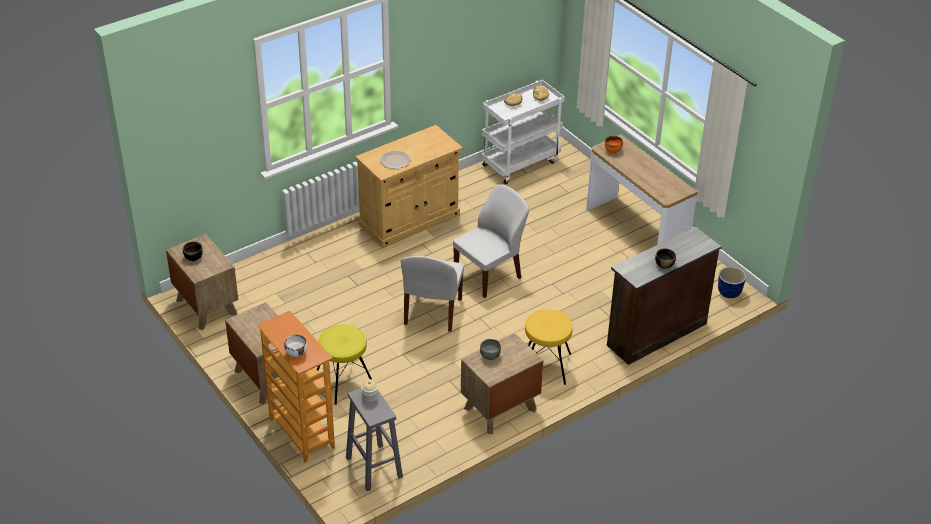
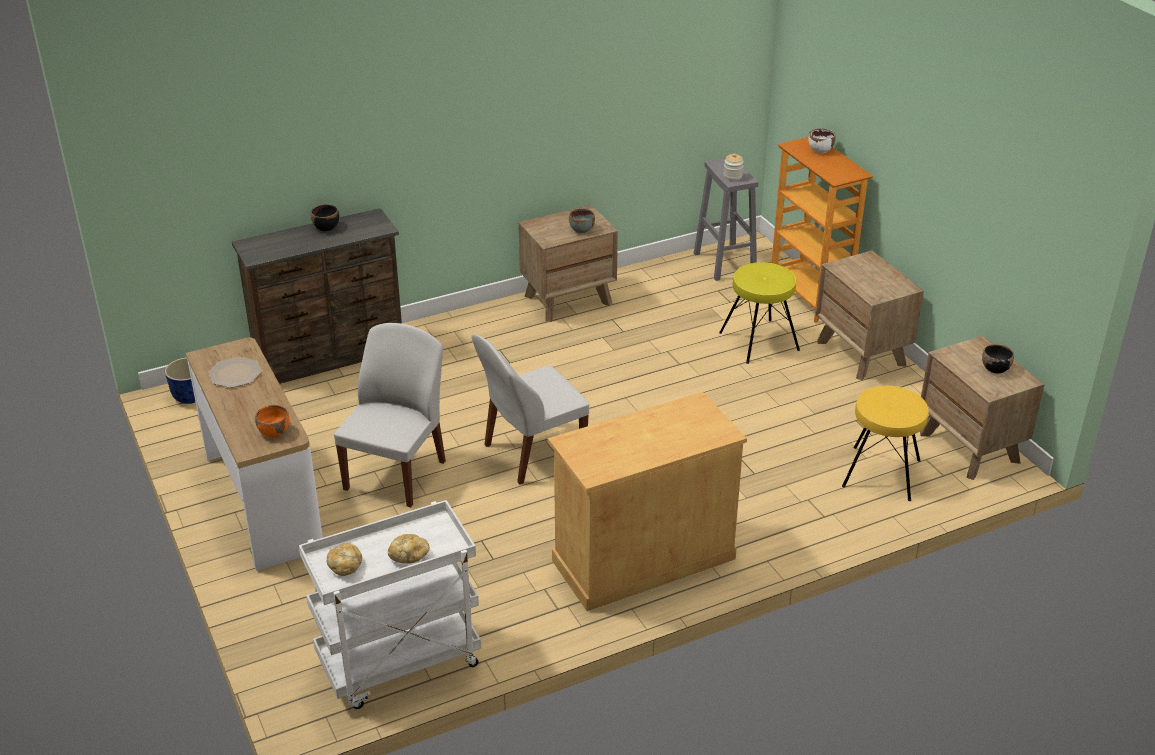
camera: 170 degrees left, 5 degrees down
(395, 161) = (674, 422): plate -> plate (235, 373)
(432, 313) = (630, 409): white chair -> white chair (397, 473)
(545, 365) = (495, 336): yellow stool -> yellow stool (882, 473)

